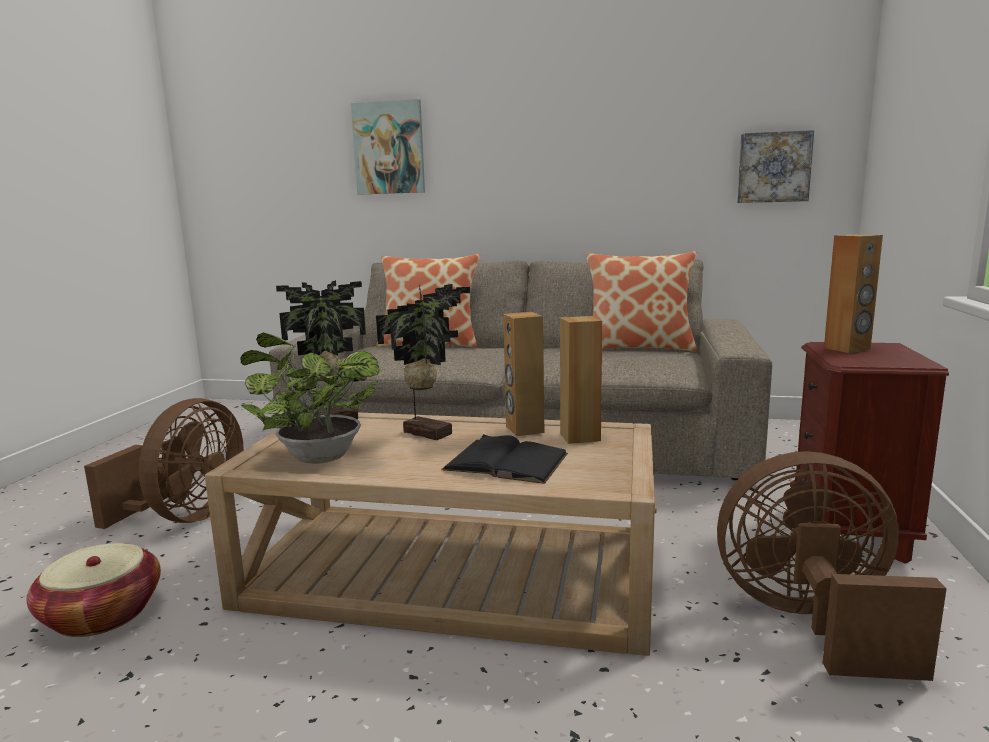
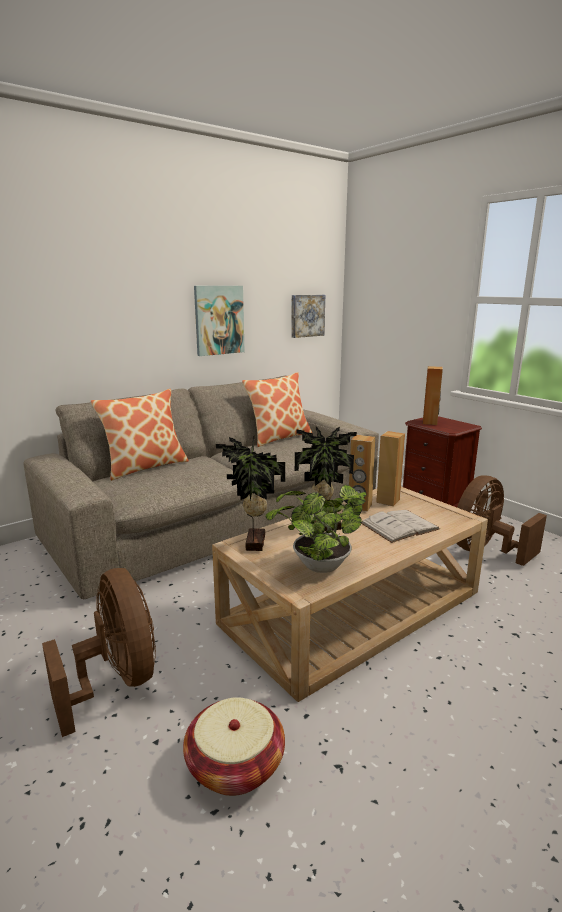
camera: 50 degrees left, 5 degrees up
(389, 148) = (48, 297): picture -> picture (219, 320)
(506, 462) = (399, 526): black book -> white book

